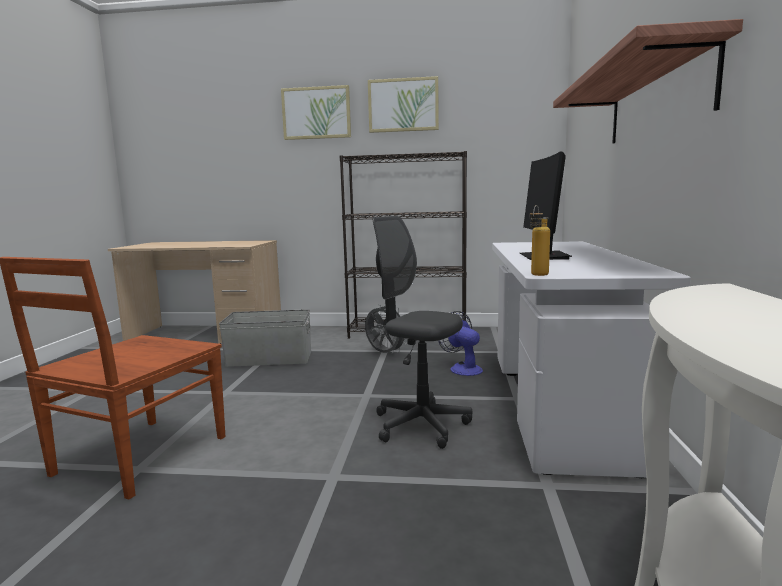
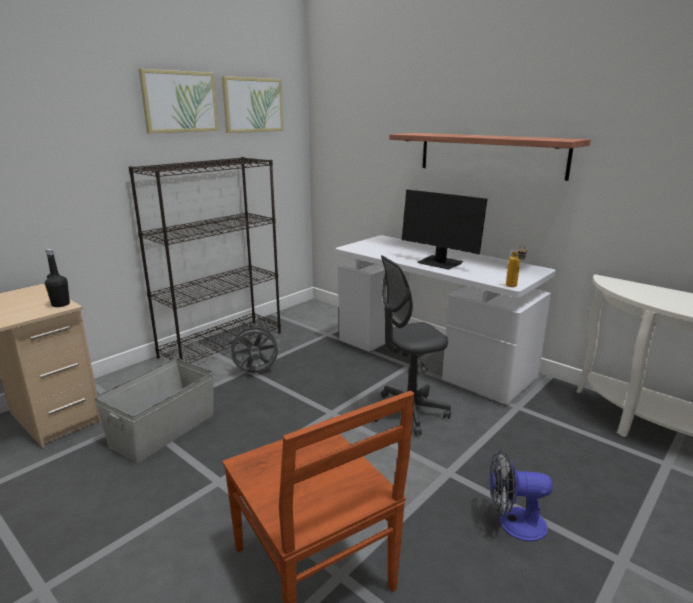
camera: 55 degrees left, 10 degrees up
(247, 245) = (61, 304): none -> black bottle
(316, 113) = (75, 106): picture -> picture (253, 105)
(462, 368) = (335, 359): fan -> fan (513, 523)

